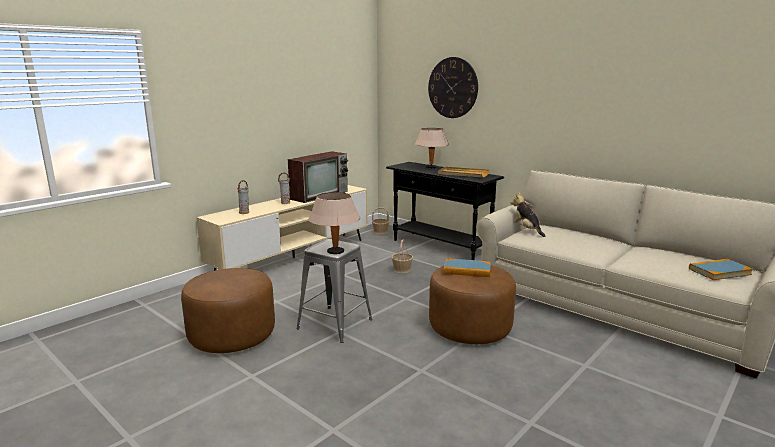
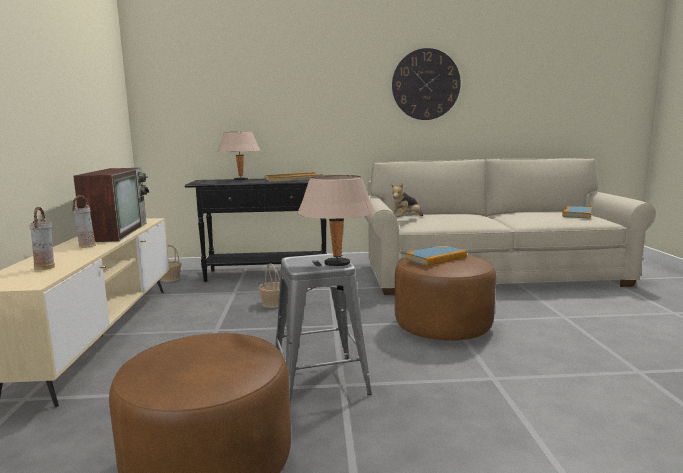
camera: 45 degrees left, 5 degrees down
(452, 88) = (252, 83): wall clock -> wall clock (426, 84)
(526, 230) = (406, 219): plush toy -> plush toy turned 60 degrees counterclockwise

